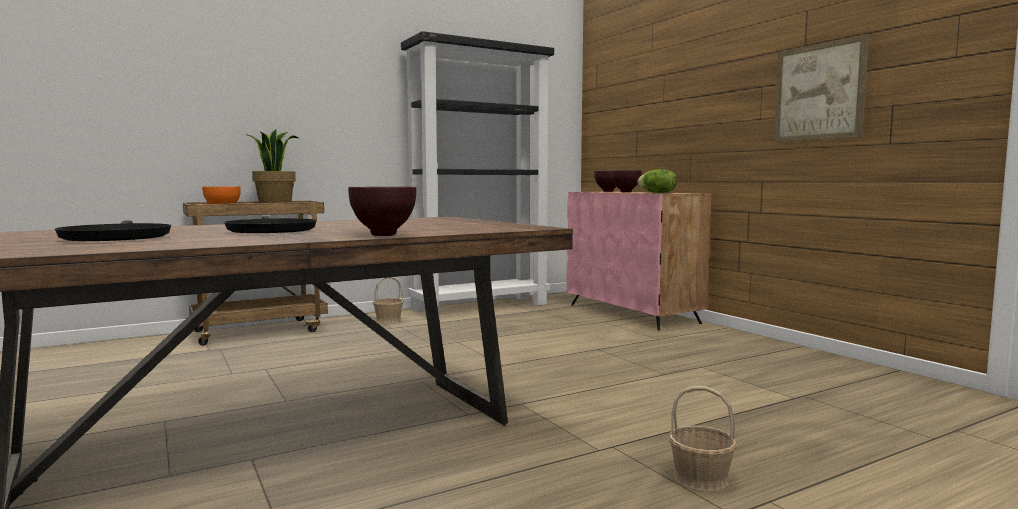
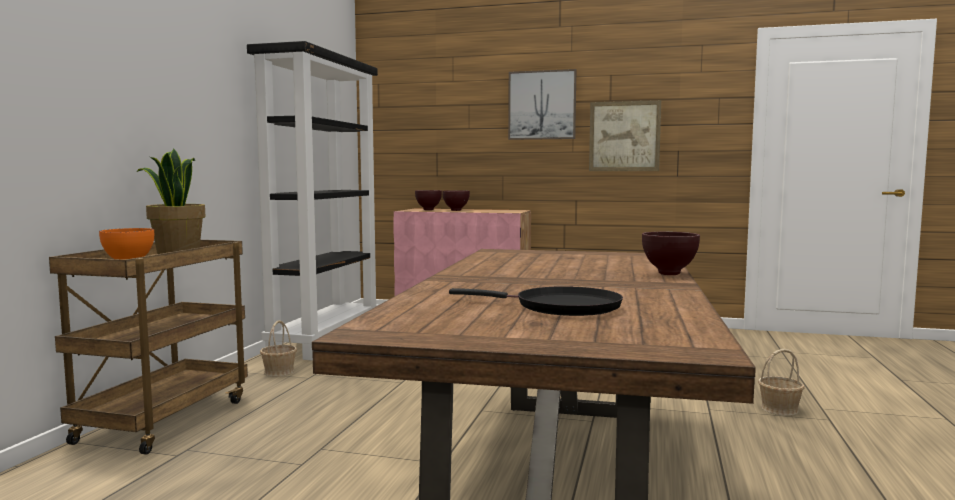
camera: 45 degrees left, 0 degrees up
(270, 231) = (563, 281): black frying pan -> none
(657, 193) = (497, 211): lettuce -> none
(729, 64) = (542, 105): none -> picture

